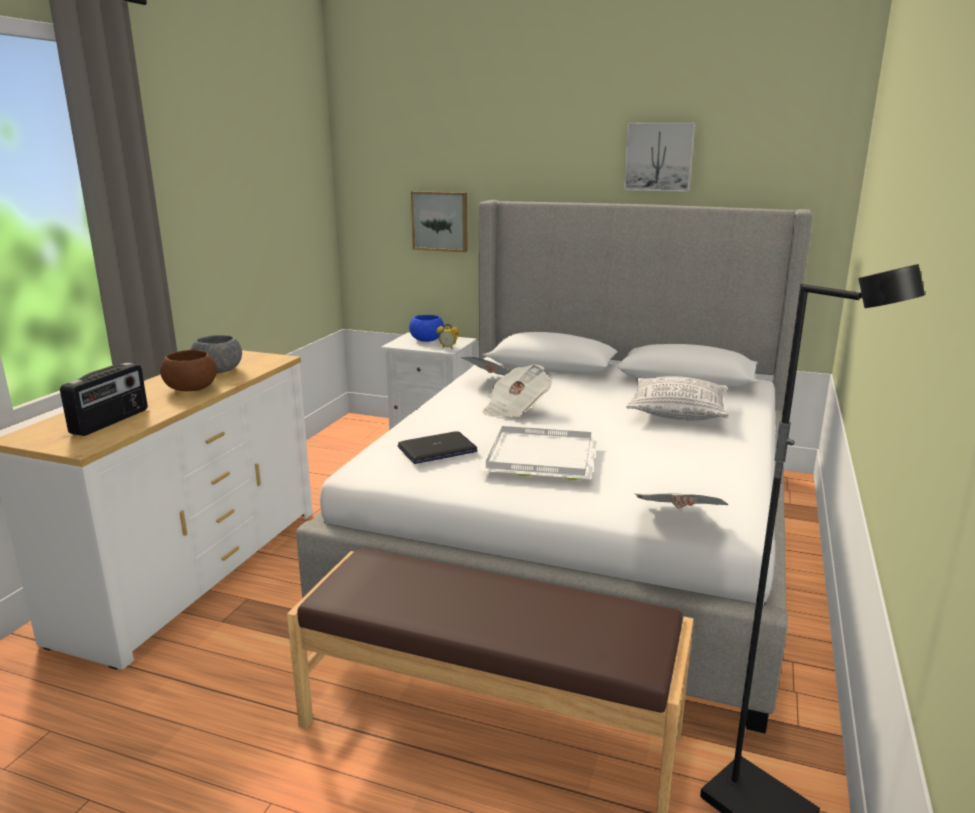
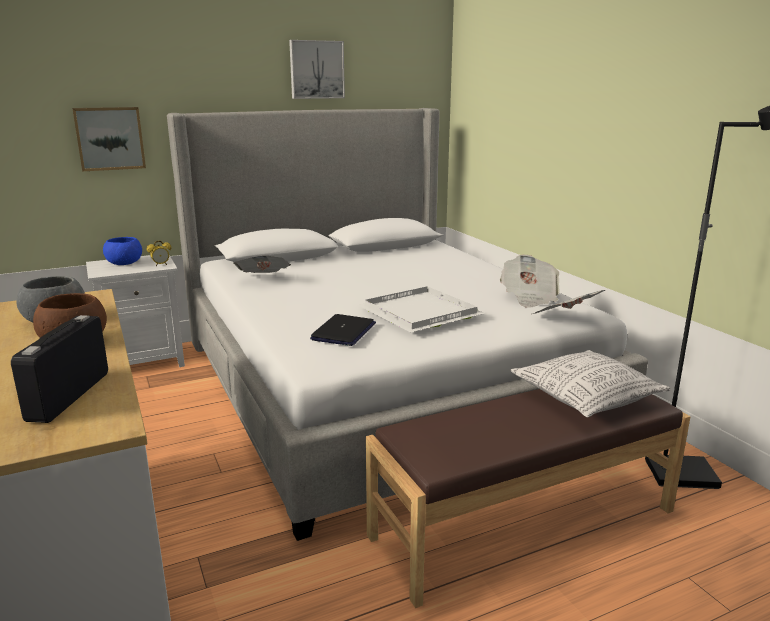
camera: 45 degrees left, 0 degrees up
(111, 421) = (68, 396): radio -> radio turned 150 degrees counterclockwise
(515, 409) = (325, 291): newspaper -> newspaper (529, 297)
(677, 413) = (426, 265): pillow -> pillow (586, 398)

